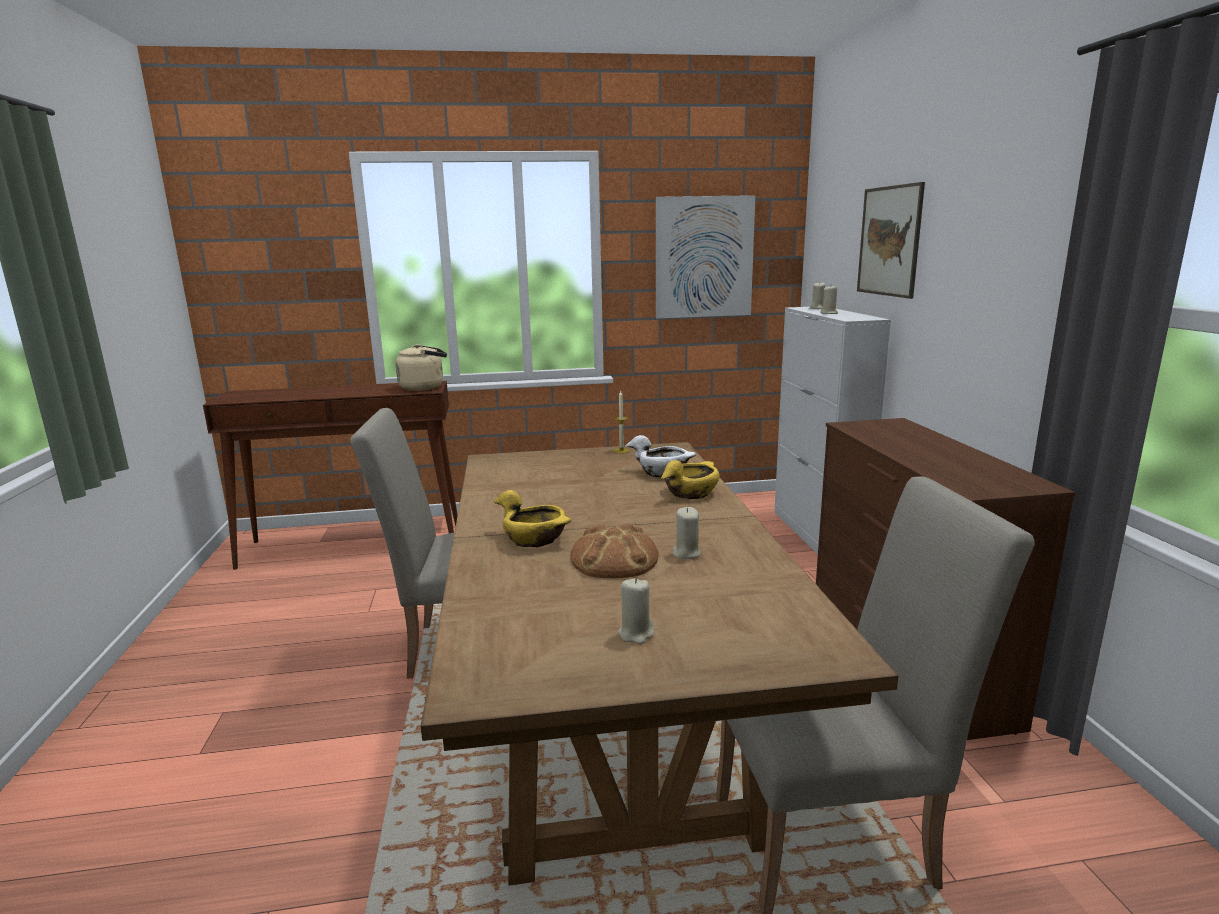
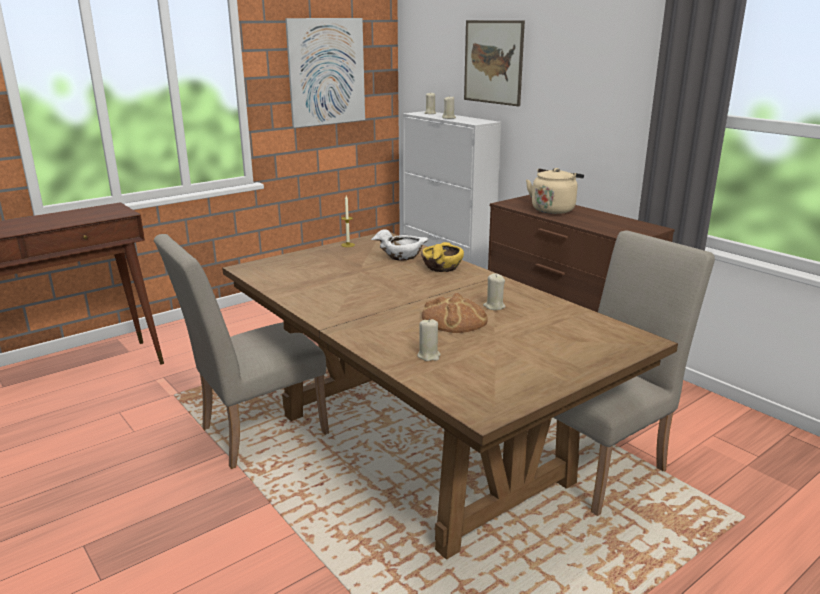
camera: 30 degrees left, 5 degrees up
(424, 387) = (111, 211): beige kettle -> beige kettle (553, 209)
(535, 539) = (382, 318): yellow bowl -> none
(636, 634) = (530, 357): beige candle -> beige candle (429, 356)

